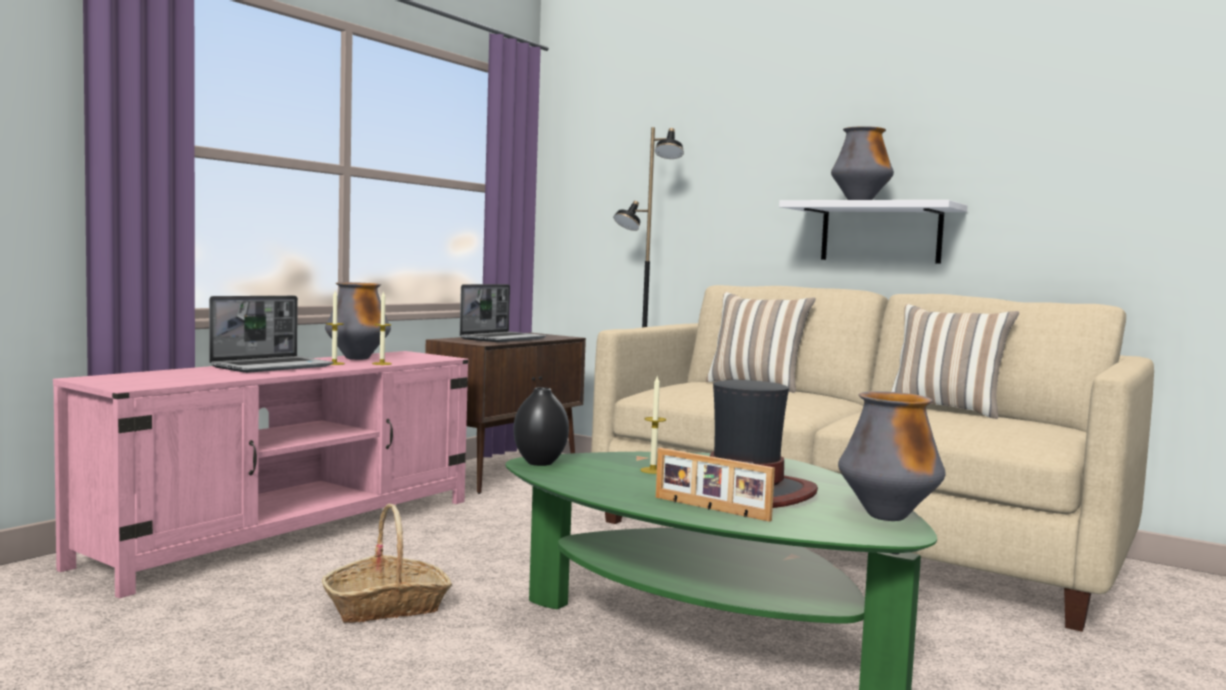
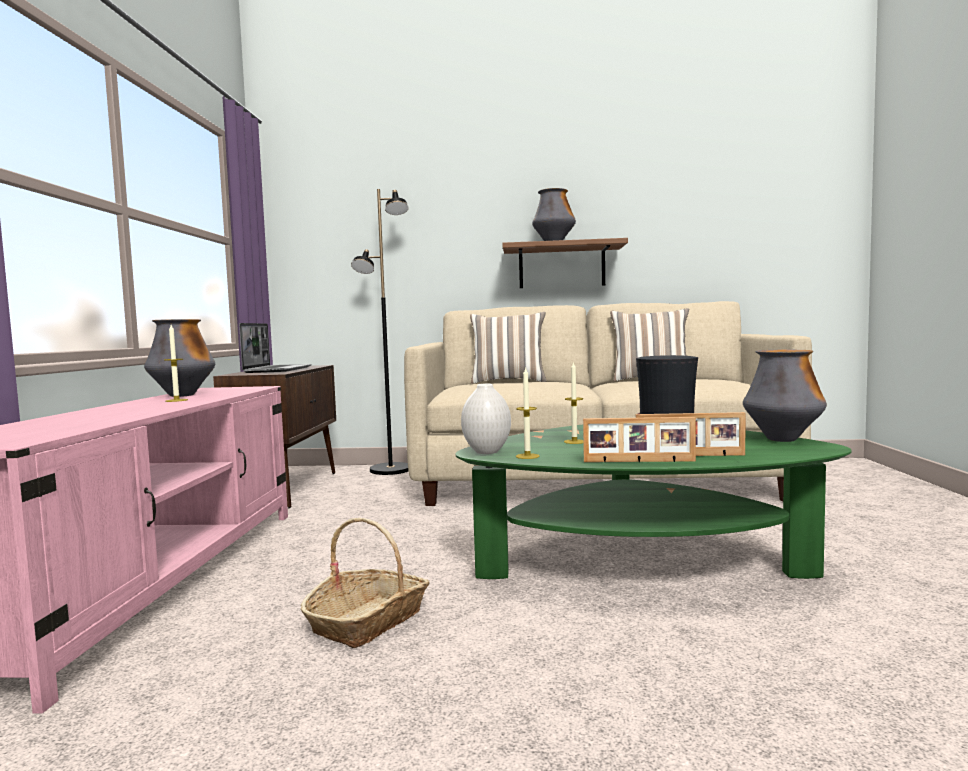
camera: 30 degrees left, 0 degrees up
(273, 367) = (122, 409): laptop -> none
(382, 363) = (223, 395): candle -> candle (527, 456)
(539, 463) = (486, 452): black vase -> white vase
(639, 502) = (639, 461): none -> picture frame
(880, 233) = (561, 266): white shelf -> brown shelf

